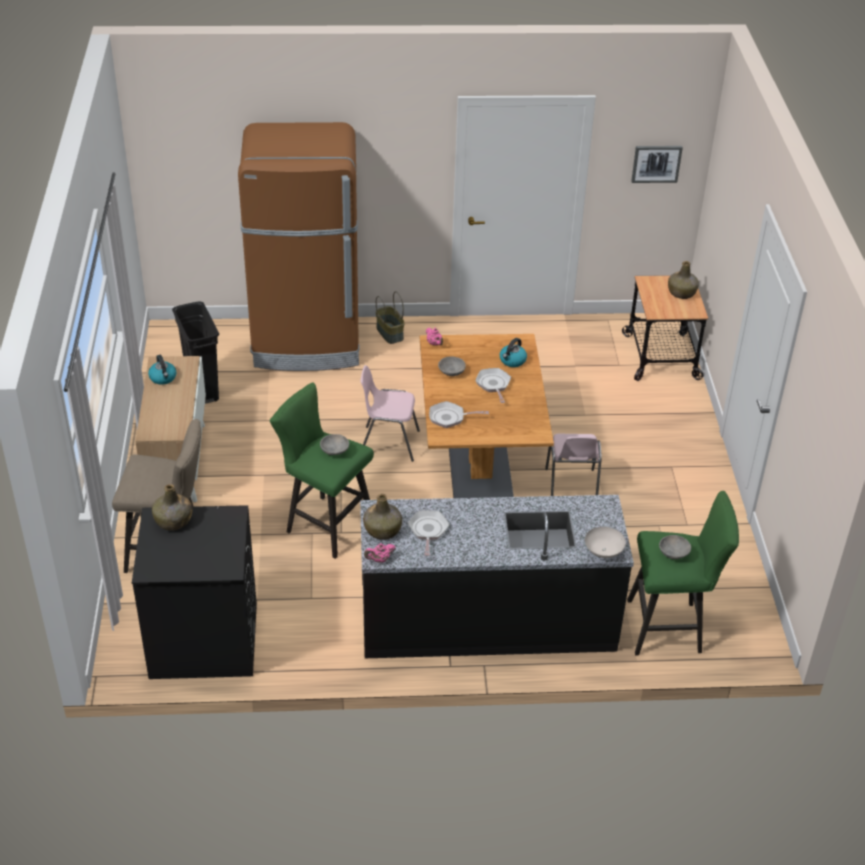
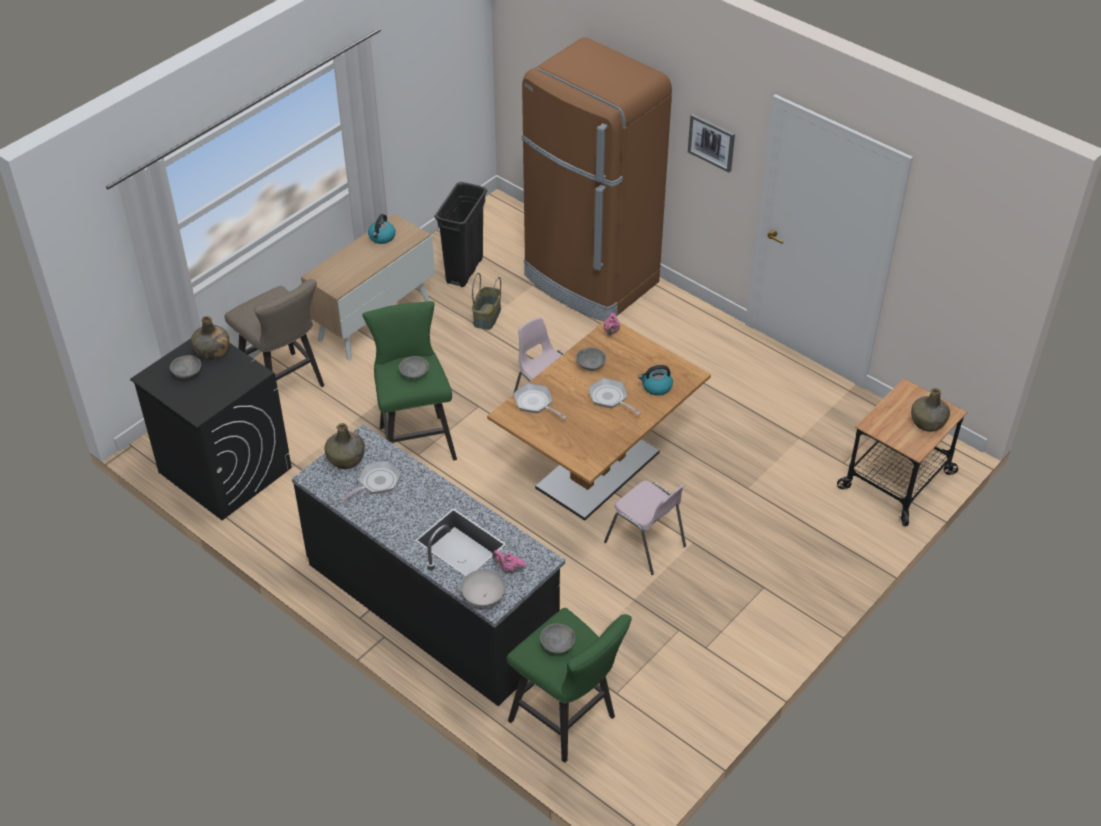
camera: 45 degrees right, 5 degrees up
(177, 548) = (187, 373): none -> grey bowl
(380, 560) = (313, 480): pink teapot -> pink teapot (508, 568)
(390, 333) = (672, 310): basket -> basket (487, 317)
(493, 385) = (610, 398): frying pan -> frying pan turned 75 degrees counterclockwise
(571, 488) = (645, 544): pink chair -> pink chair turned 90 degrees counterclockwise
(656, 163) = (969, 266): picture -> picture (712, 142)

